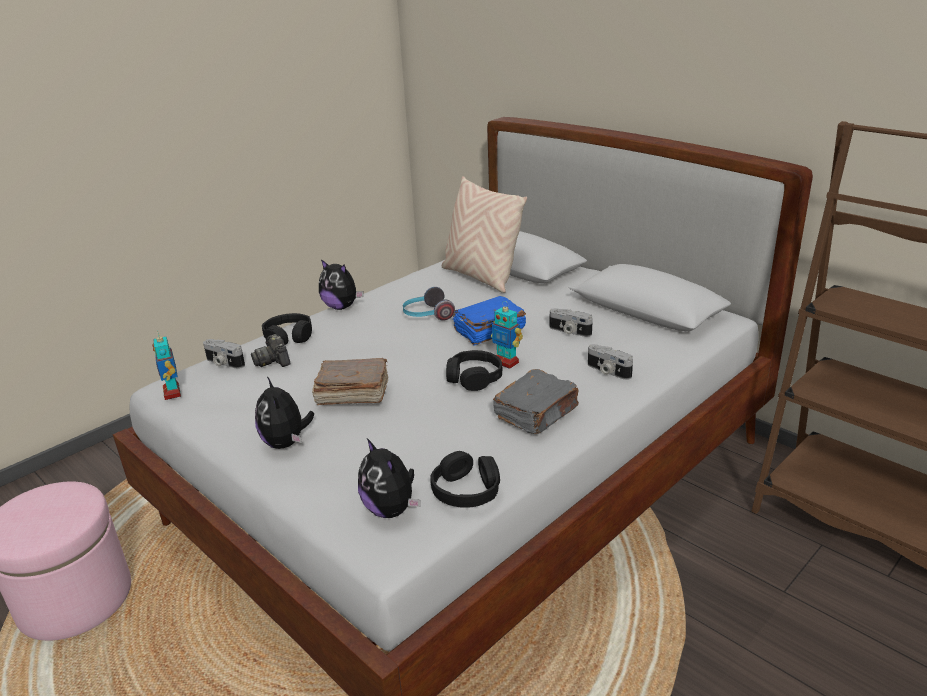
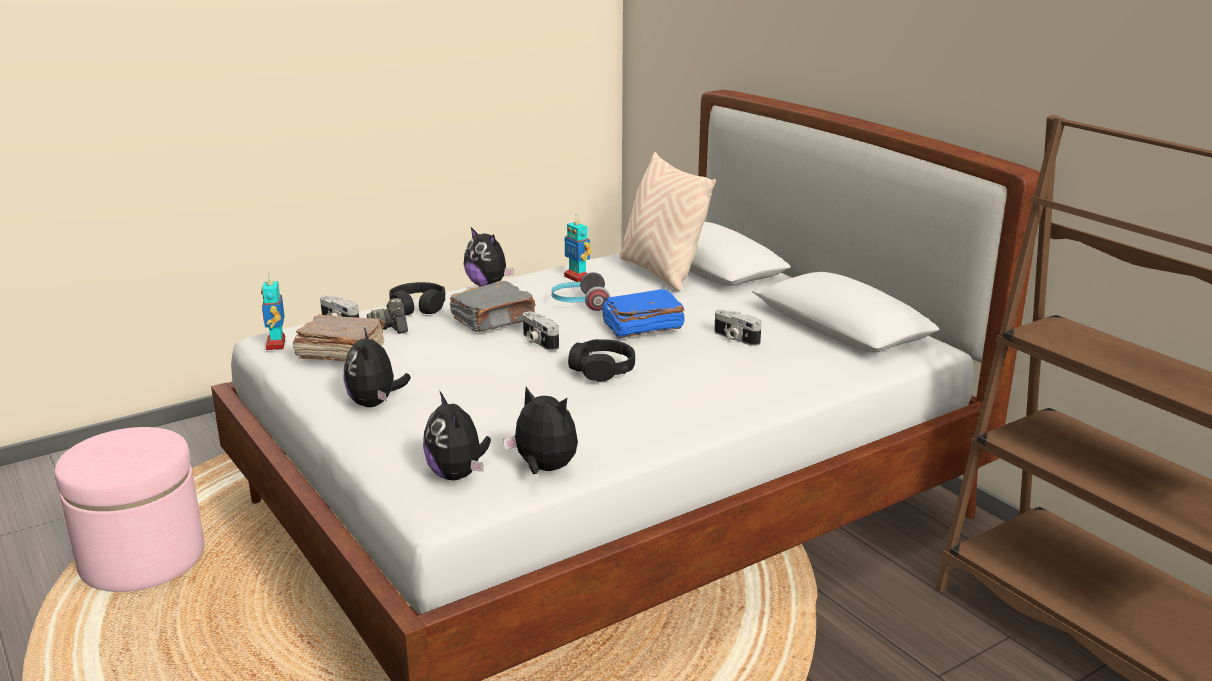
camera: 10 degrees right, 5 degrees down
(352, 394) = (462, 367): brown book -> brown book (340, 353)
(466, 490) = (544, 469): black headphones -> plush toy
(506, 362) = (646, 359): toy robot -> toy robot (577, 277)
(537, 413) = (656, 411): grey book -> grey book (494, 320)
(607, 371) = (758, 382): camera -> camera (538, 342)

